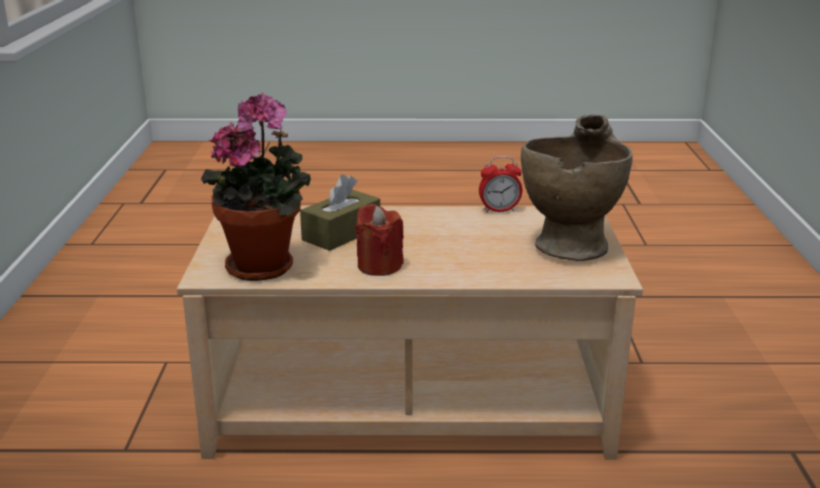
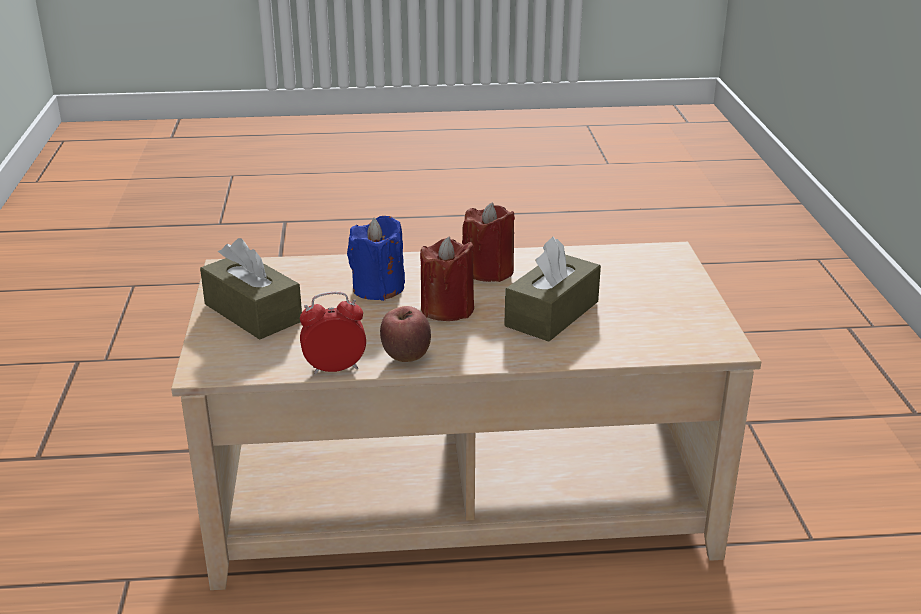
camera: 175 degrees right, 5 degrees up
(265, 265) = (616, 267): potted plant -> none
(420, 240) = (447, 309): none -> red candle
(452, 214) = (406, 357): none -> apple
(475, 256) = (378, 288): none -> blue candle
(571, 243) = (253, 313): beige vase -> brown tissue box

